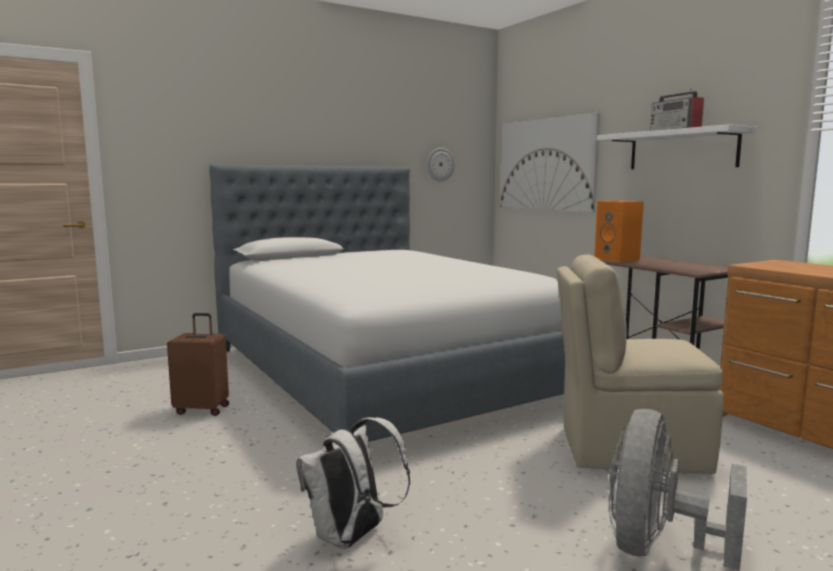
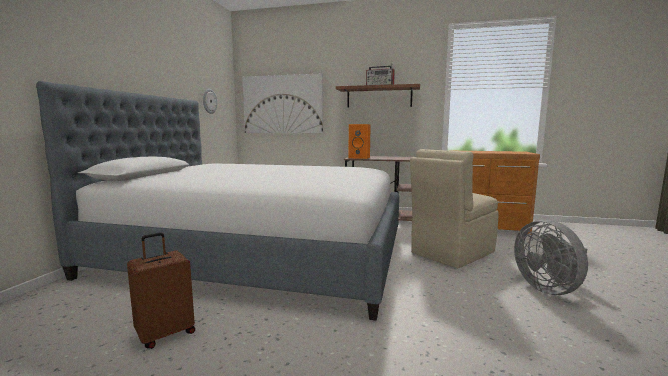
camera: 45 degrees left, 0 degrees up
(351, 538) = (474, 358): white backpack -> none
(682, 150) = (379, 97): white shelf -> brown shelf

